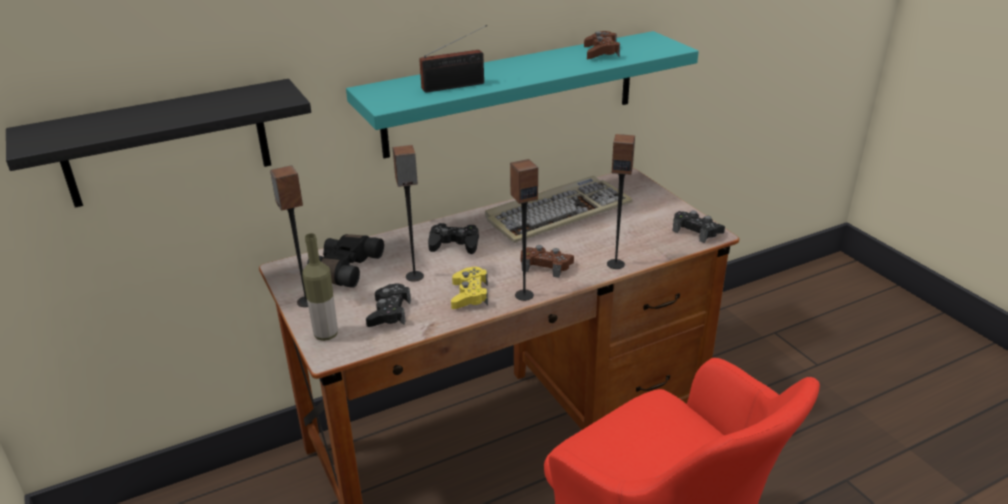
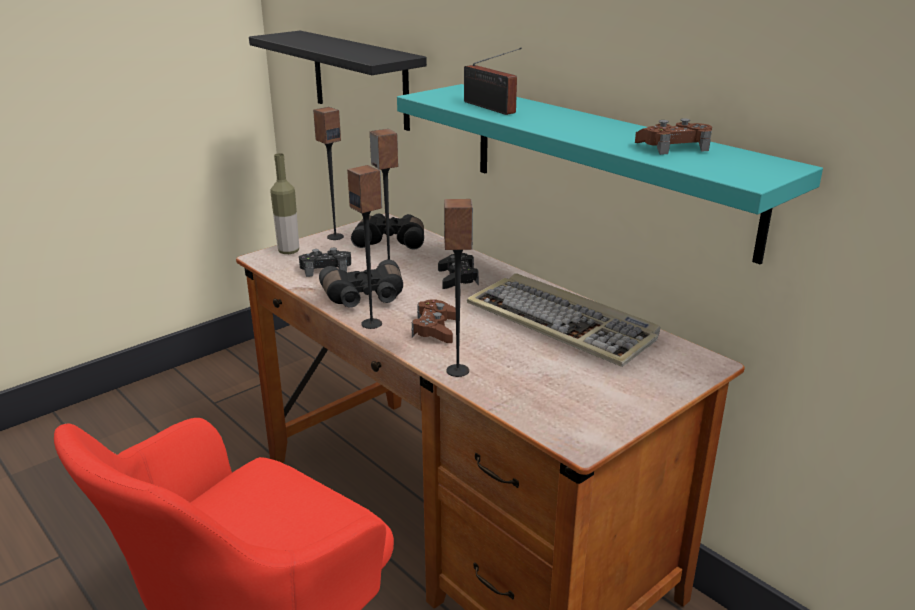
camera: 75 degrees right, 5 degrees down
(469, 294) = (364, 297): yellow game controller -> black binoculars
(696, 231) = (579, 427): black game controller -> none

